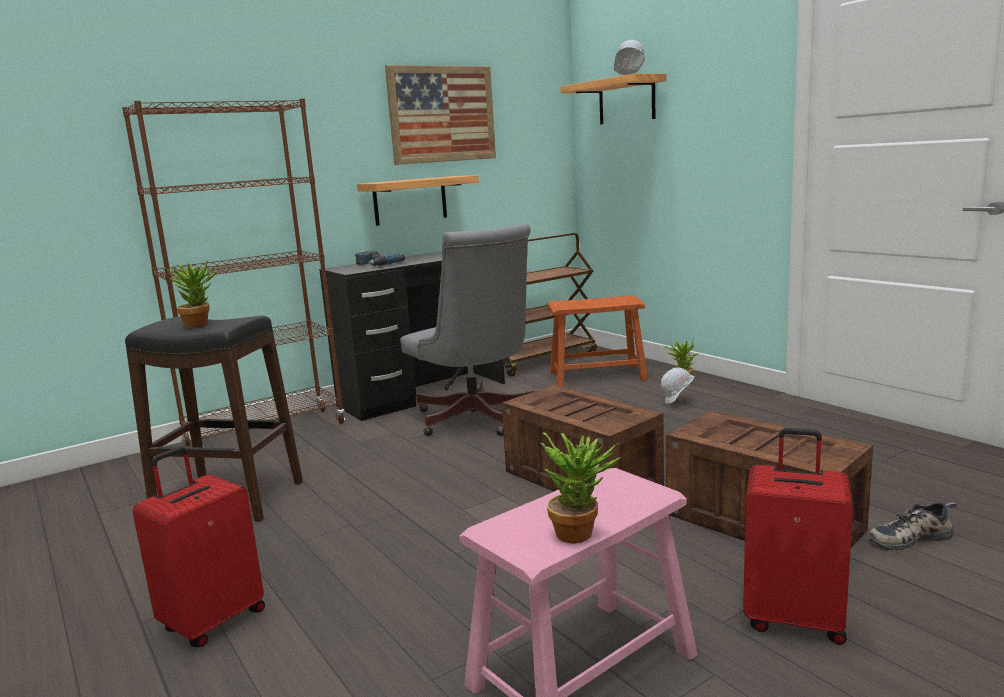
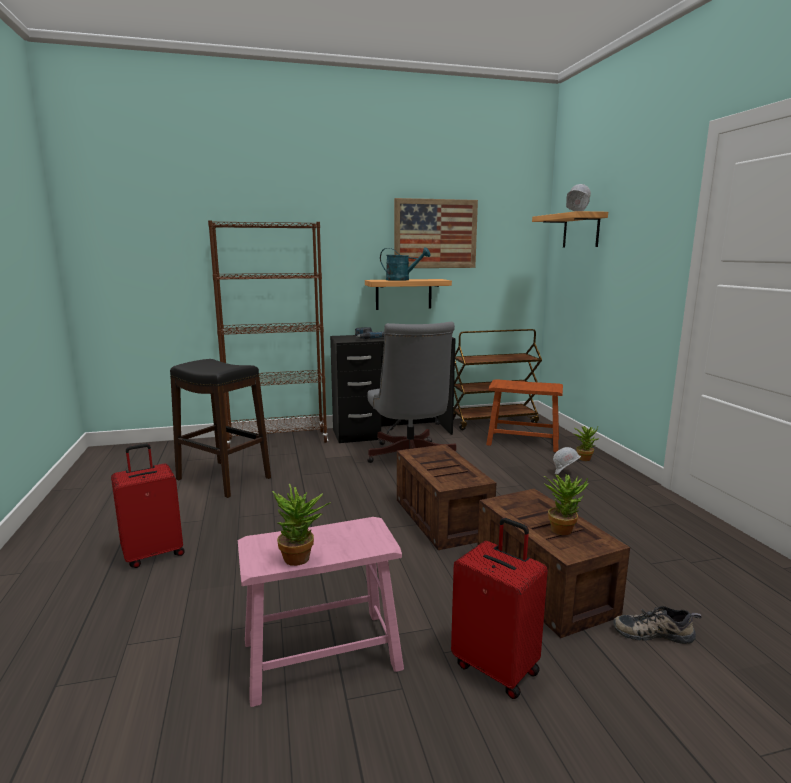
camera: 20 degrees right, 0 degrees up
(200, 324) = (213, 366): potted plant -> potted plant (563, 528)
(412, 179) = (402, 280): none -> turquoise watering can

